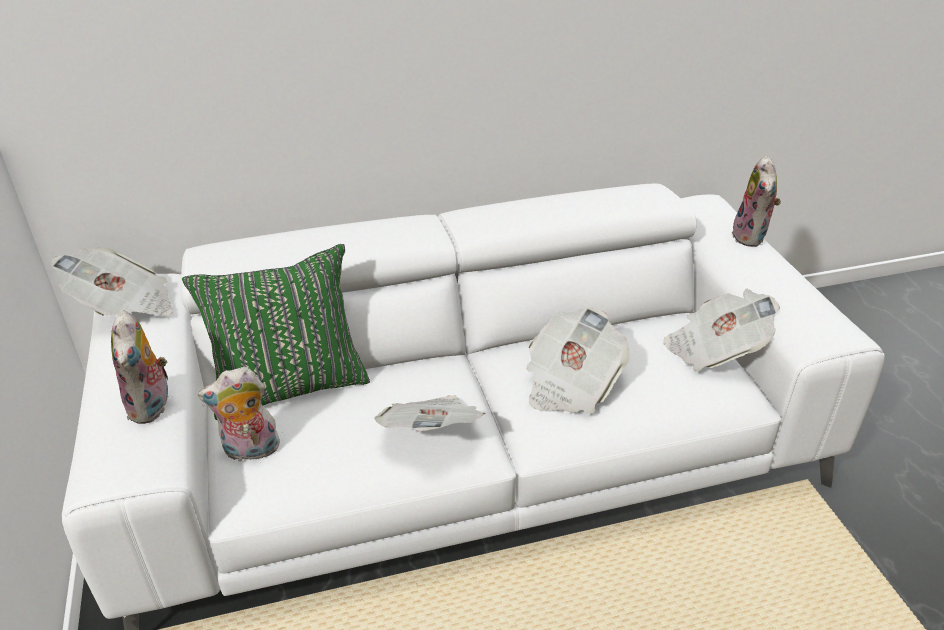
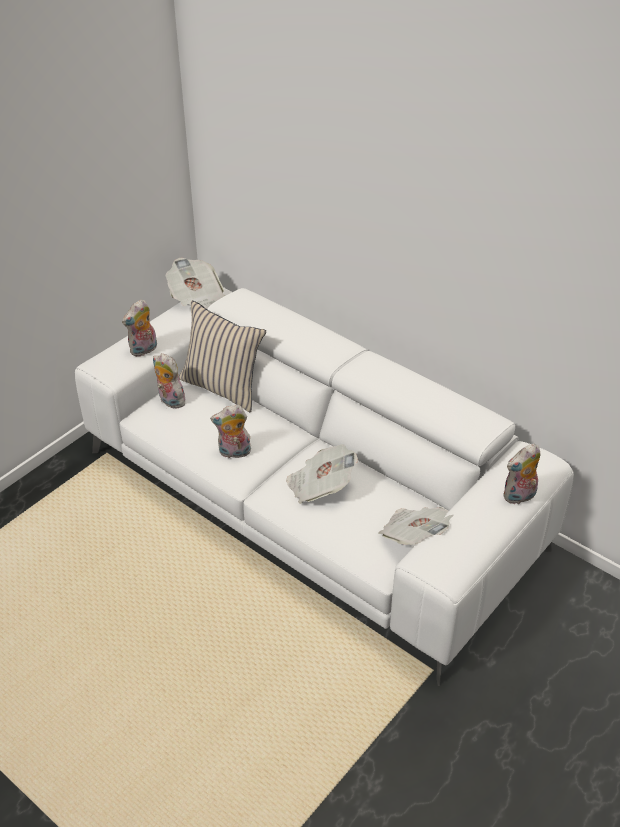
camera: 55 degrees right, 5 degrees up
(290, 385) = (223, 387): green pillow -> beige pillow
(432, 433) = (234, 453): newspaper -> plush toy

